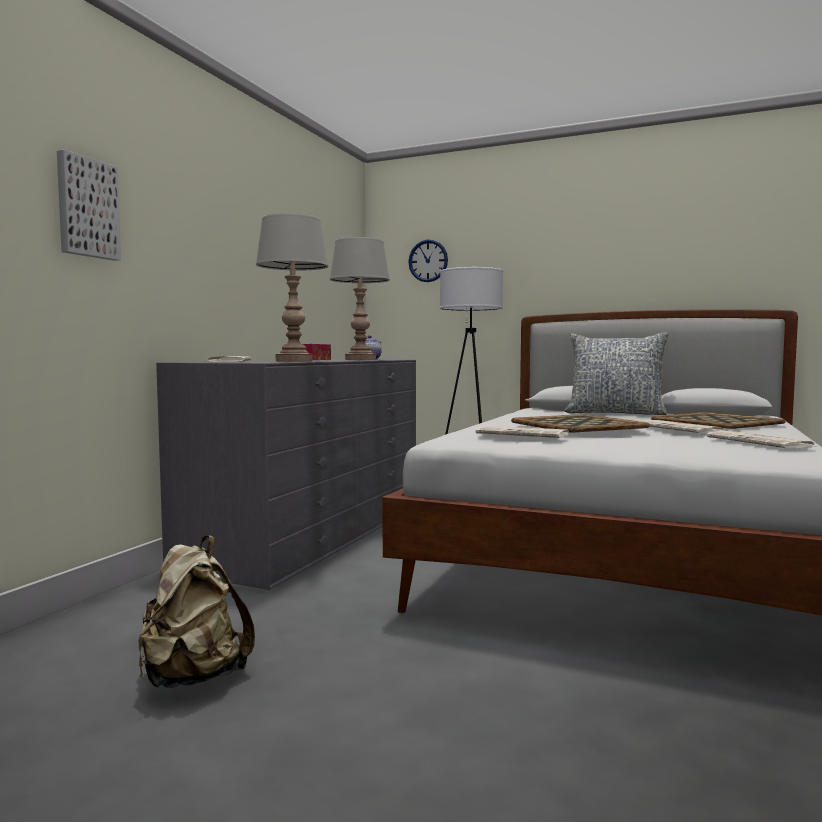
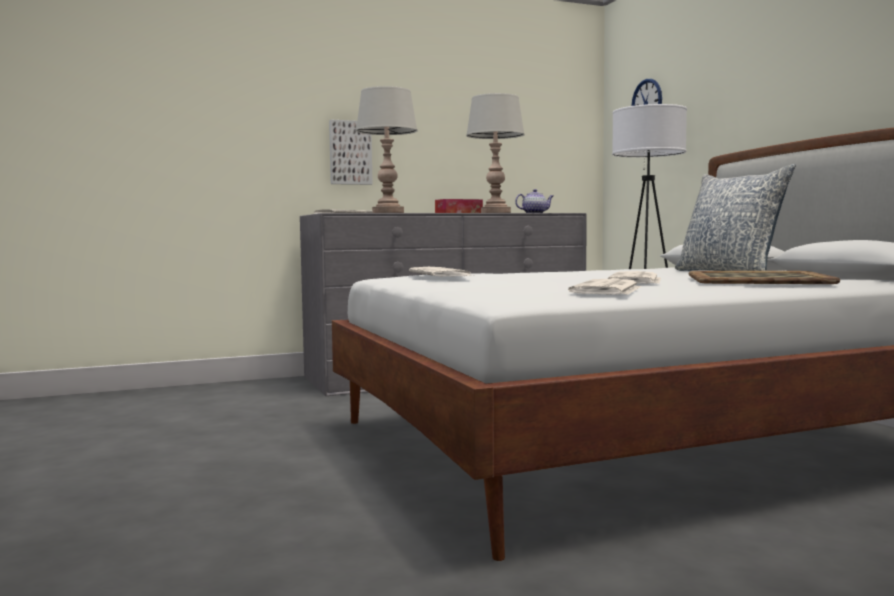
camera: 45 degrees right, 0 degrees up
(86, 208) = (242, 108): picture -> picture (350, 153)
(193, 677) = (184, 420): beige backpack -> none
(579, 425) = (550, 273): tray -> none

